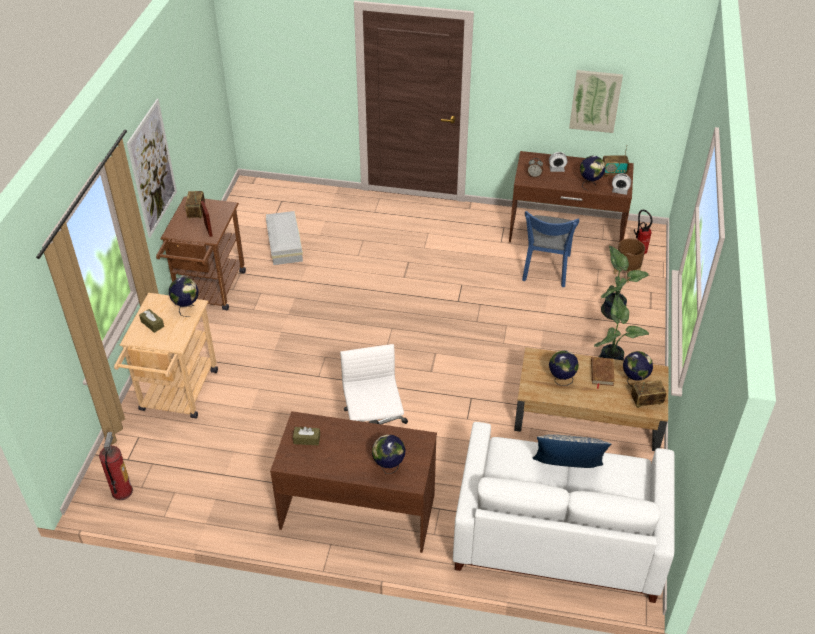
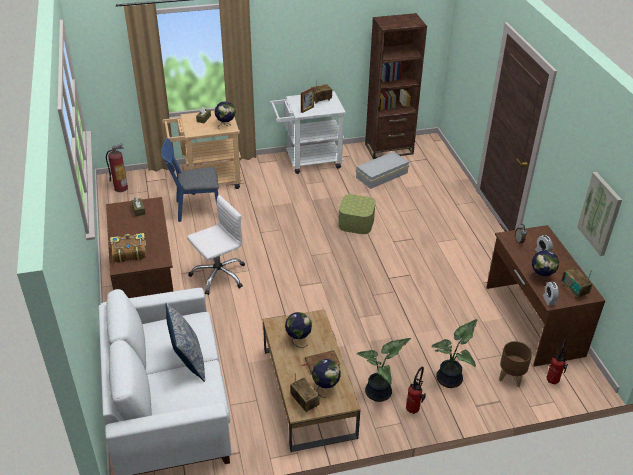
camera: 65 degrees right, 5 degrees down
(152, 168) = (298, 46): picture -> none
(209, 292) = (308, 161): brown cart -> white cart
(240, 220) = (389, 149): none -> brown bookcase
(354, 293) = (356, 222): none -> storage box
(388, 467) = (128, 252): globe -> book
(546, 270) = (469, 320): blue chair -> blue chair (194, 209)
(638, 348) = (414, 408): none -> fire extinguisher

